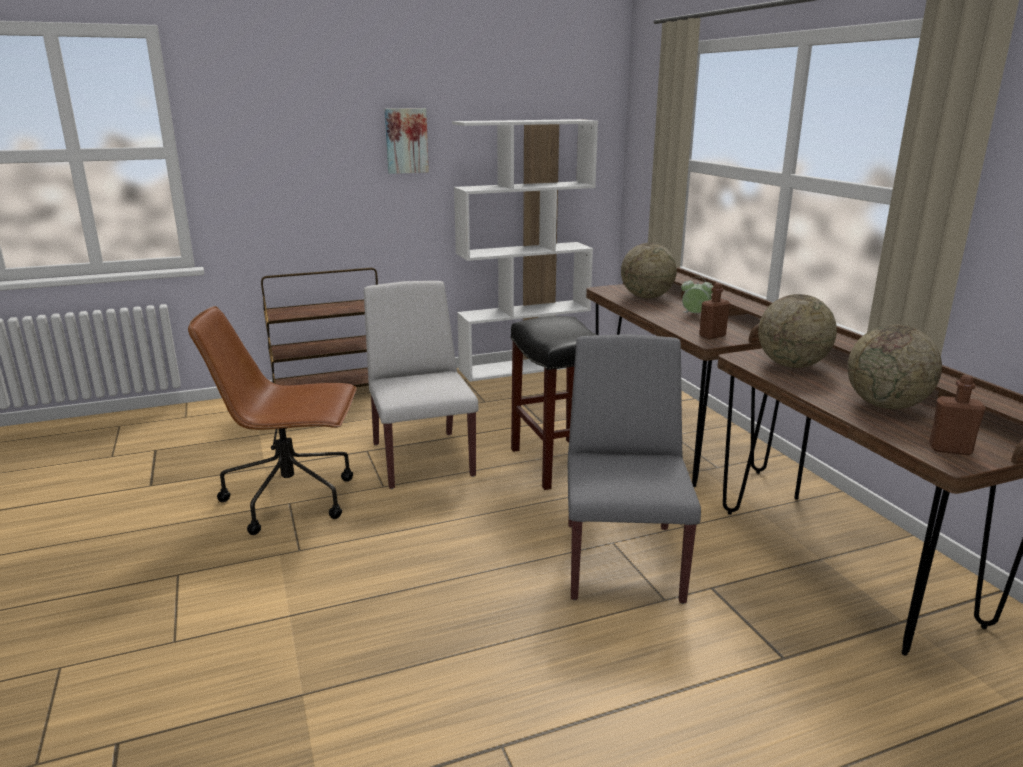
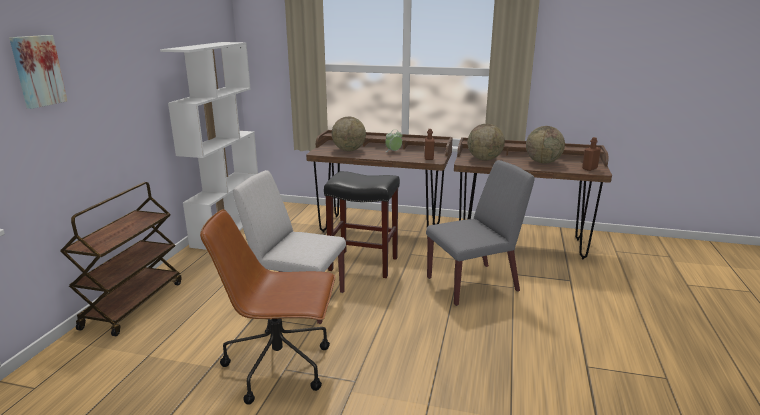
camera: 55 degrees left, 0 degrees up
(292, 498) = (280, 366): brown office chair -> brown office chair turned 60 degrees clockwise
(406, 140) = (132, 69): picture -> picture (37, 71)
(622, 560) = (473, 284): grey chair -> grey chair turned 120 degrees clockwise

